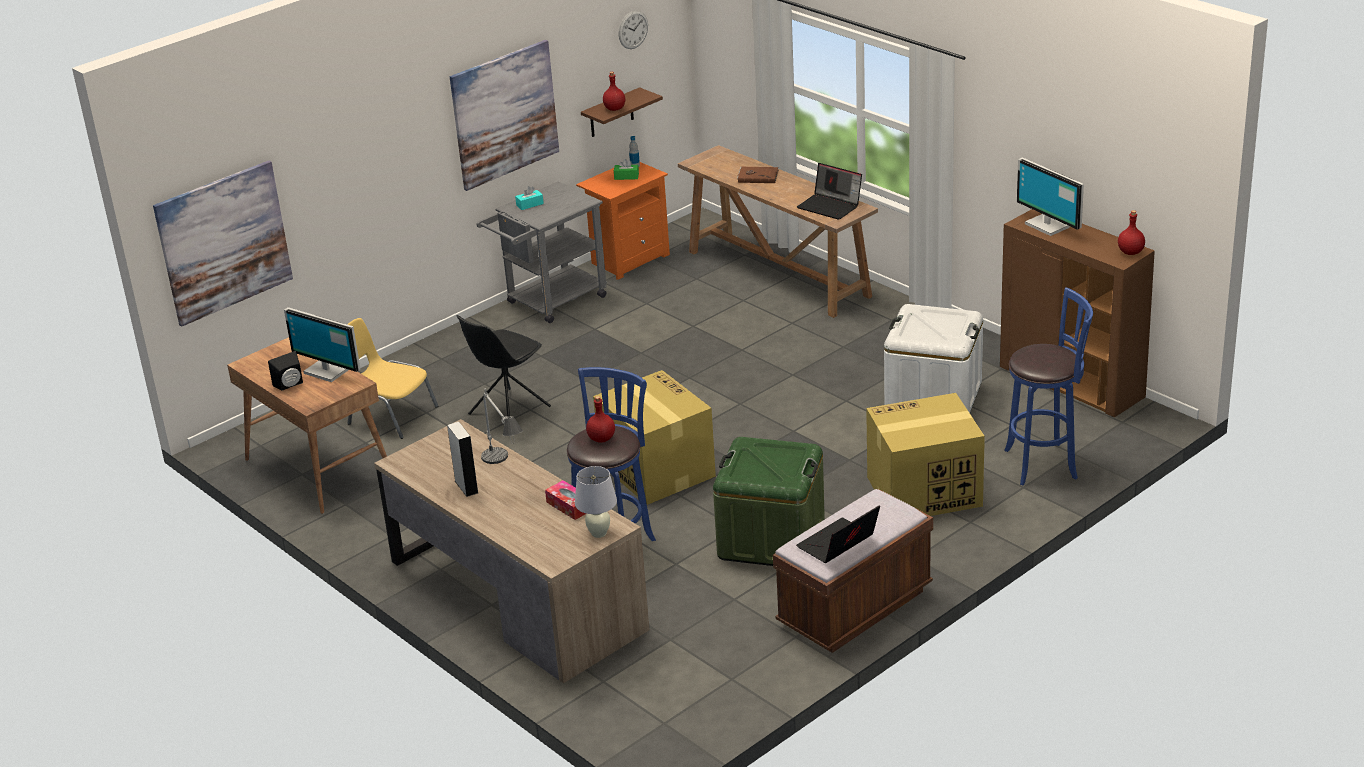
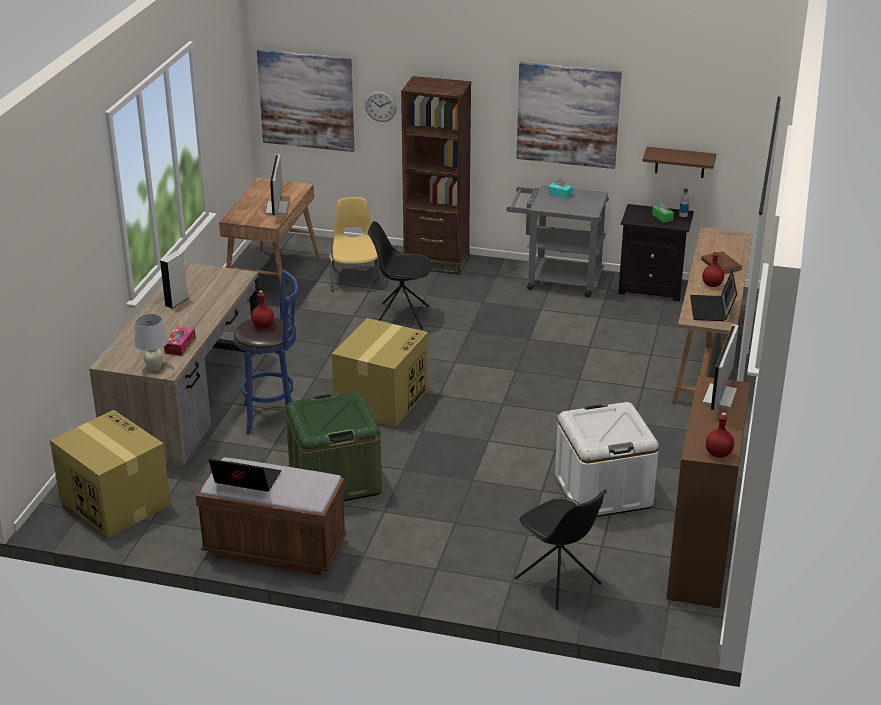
camera: 55 degrees right, 0 degrees up
(290, 385) = (250, 204): black speaker -> none
(425, 357) = (436, 262): none -> brown bookcase
(504, 470) = (206, 308): table lamp -> none
(614, 108) = (667, 156): red bottle -> red bottle (712, 284)
(628, 259) = (652, 287): orange nightstand -> black nightstand
(633, 29) = (719, 101): wall clock -> wall clock (380, 106)
(922, 492) = (458, 530): cardboard box -> cardboard box (114, 502)
(1045, 463) = (559, 582): blue stool -> black chair

